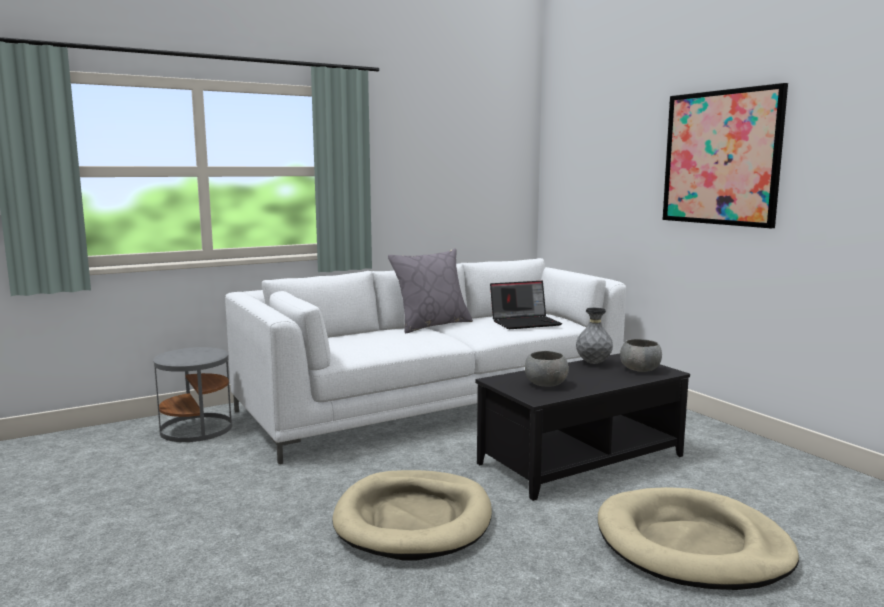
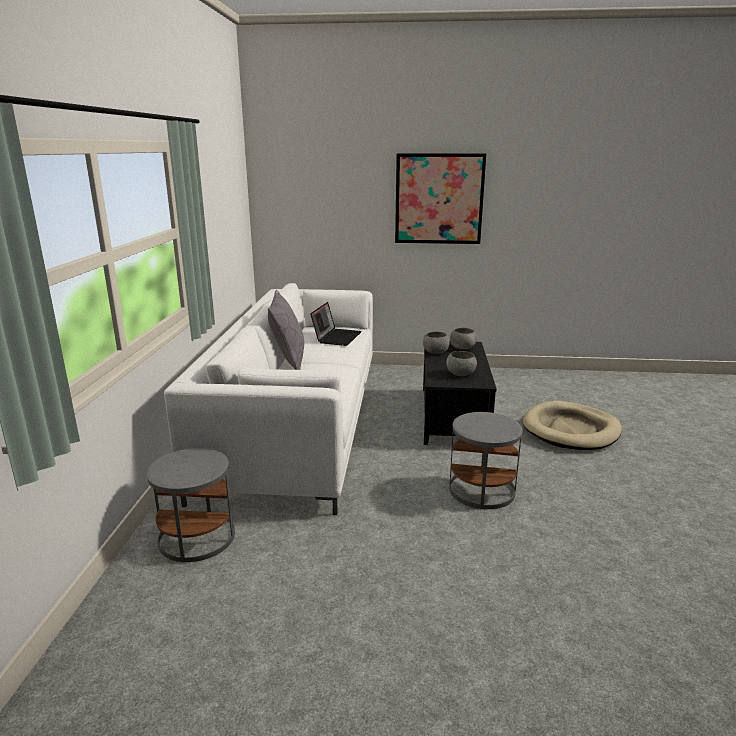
camera: 55 degrees left, 10 degrees up
(414, 519) = (481, 490): beige dog bed -> grey side table
(593, 363) = (435, 352): grey vase -> grey bowl

